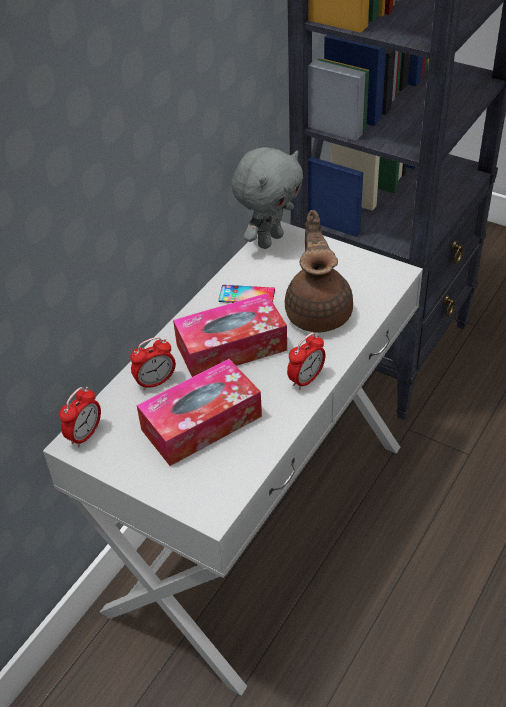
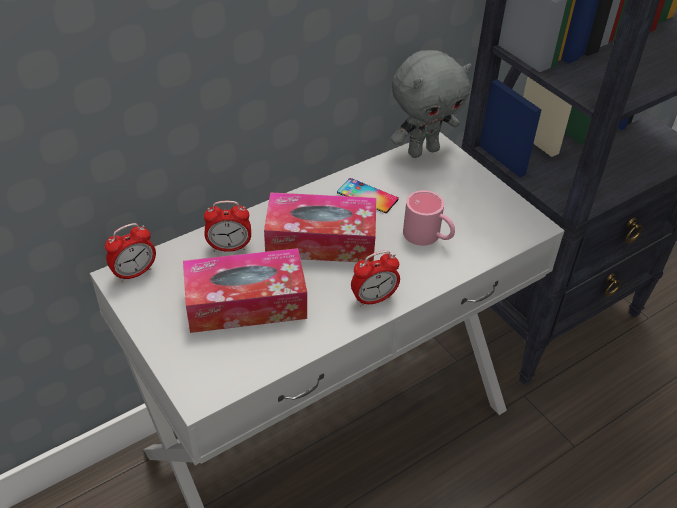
camera: 20 degrees right, 0 degrees up
(319, 312) = (428, 236): brown teapot -> pink mug

